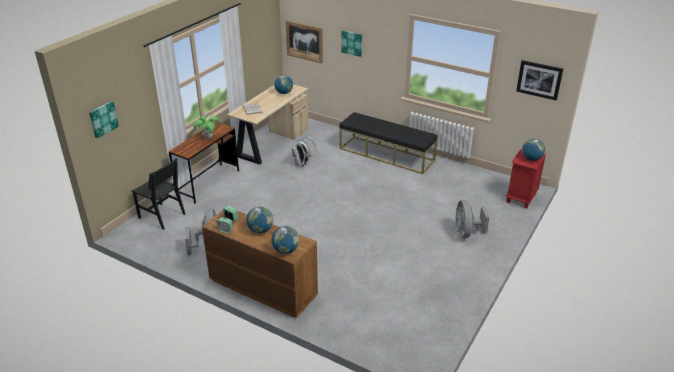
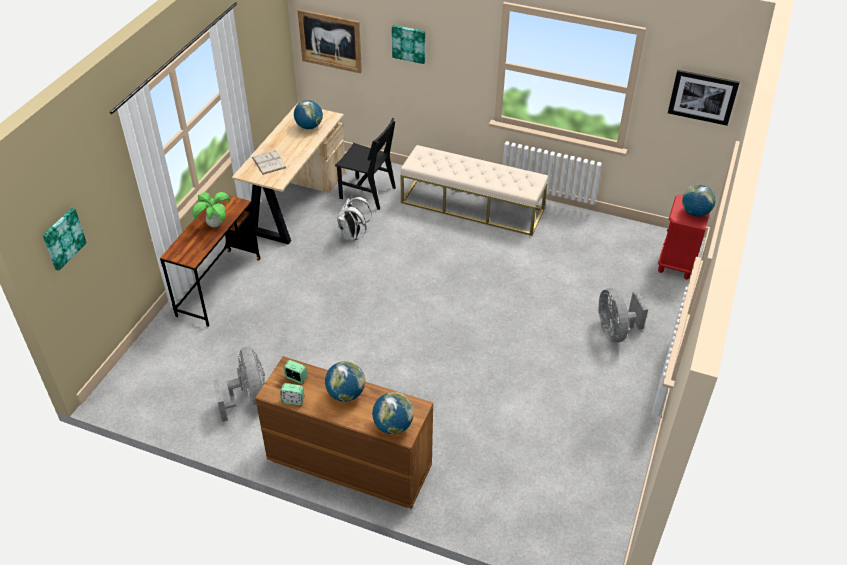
camera: 10 degrees left, 10 degrees up
(161, 216) = (163, 355): black chair -> black chair (367, 193)
(386, 154) = (472, 206): black bench -> beige bench

